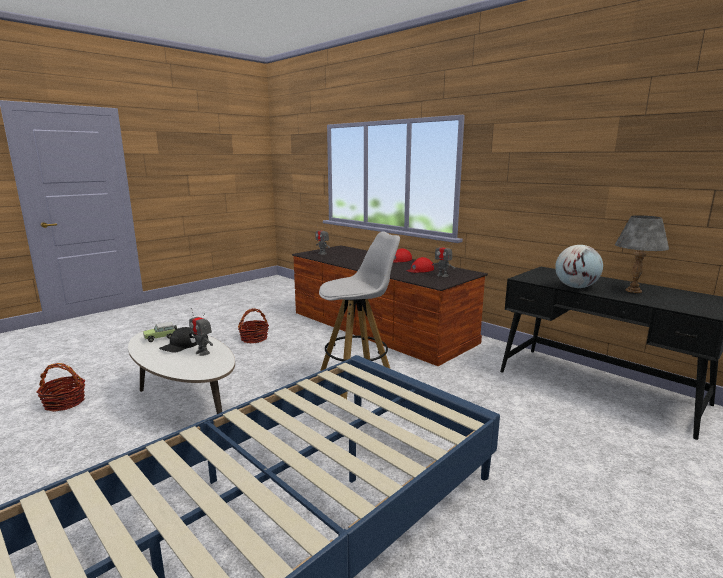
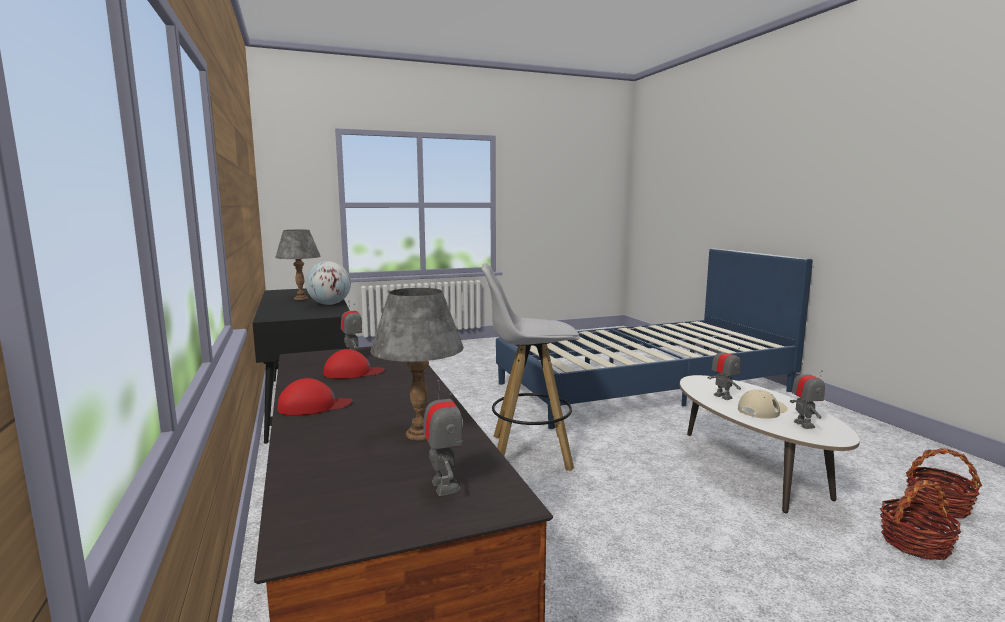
camera: 155 degrees left, 5 degrees down
(161, 338) = (804, 425): toy car -> toy robot
(180, 345) = (762, 410): black cap -> beige cap
(254, 338) = (682, 593): basket -> basket (915, 543)
(346, 259) = (420, 434): none -> grey table lamp

